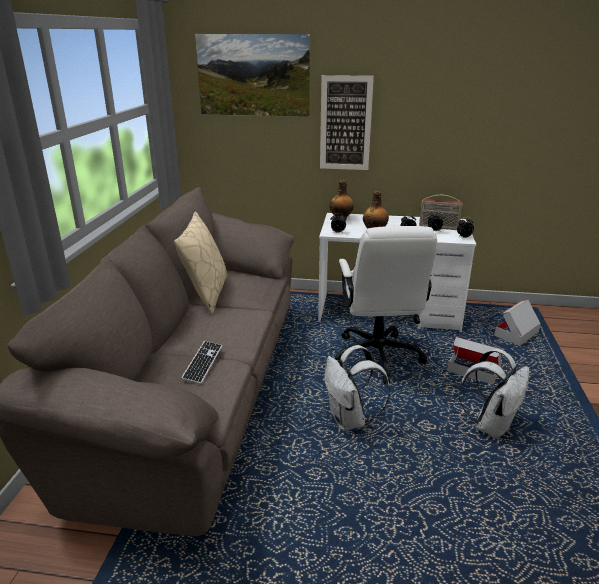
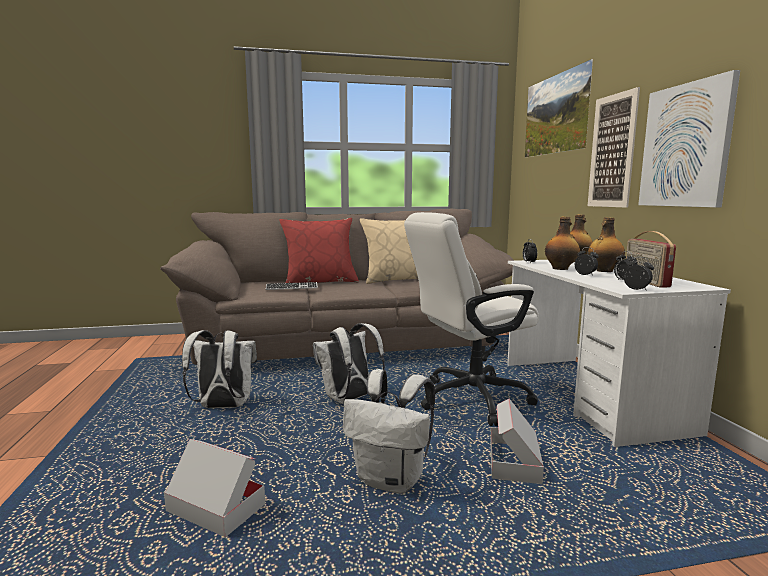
camera: 70 degrees right, 15 degrees down
(174, 340) = (320, 282): none -> red pillow
(331, 515) = (223, 407): none -> white backpack
(391, 224) = (604, 271): none -> bottle
(421, 128) = (686, 146): none -> picture
(516, 334) = (693, 502): cardboard box -> cardboard box (215, 509)

